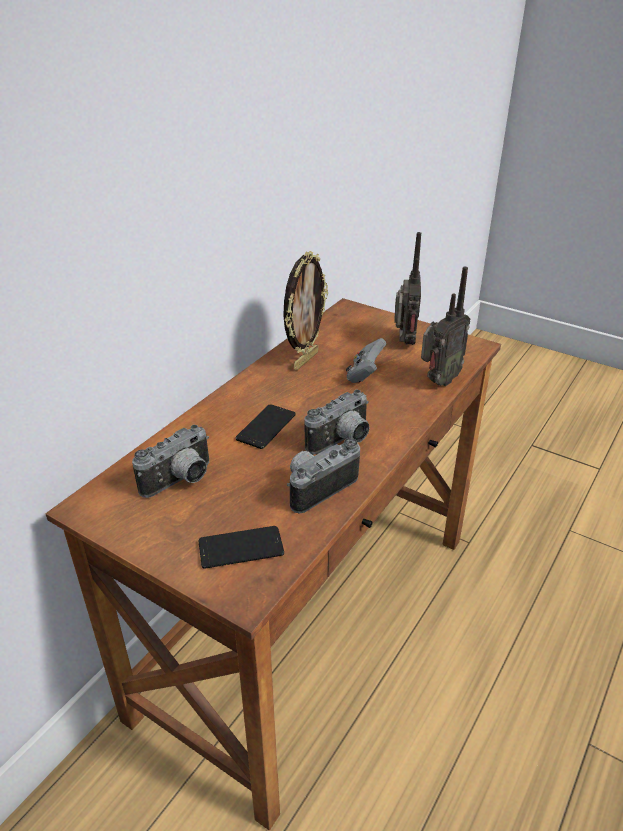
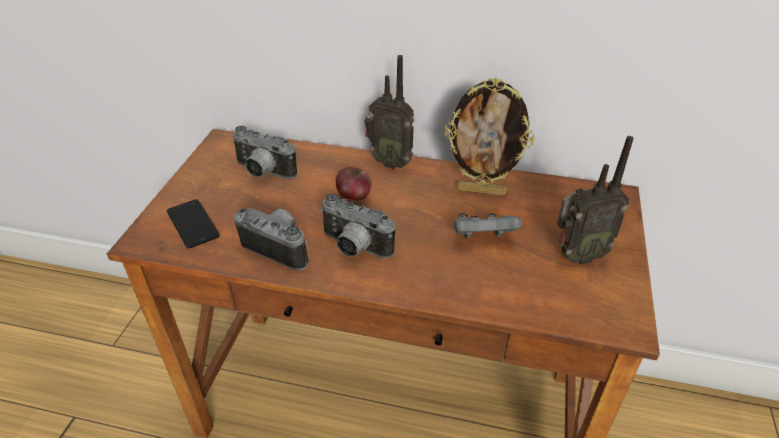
camera: 70 degrees right, 5 degrees up
(266, 427) = (354, 195): phone -> apple
(438, 381) = (511, 301): radio -> radio (391, 162)

